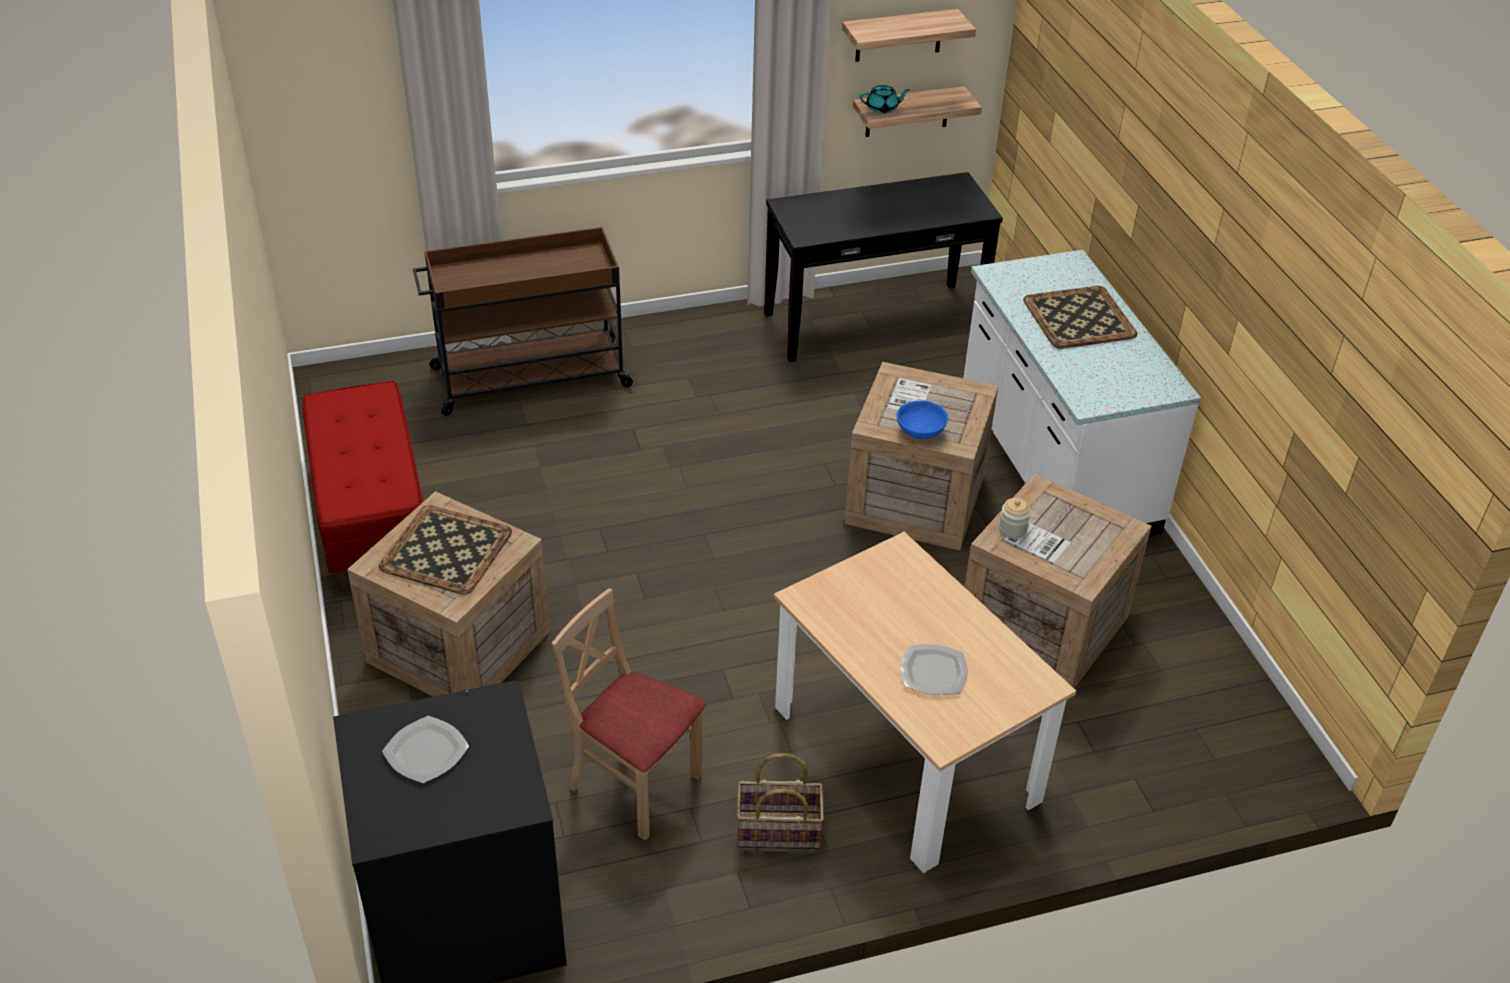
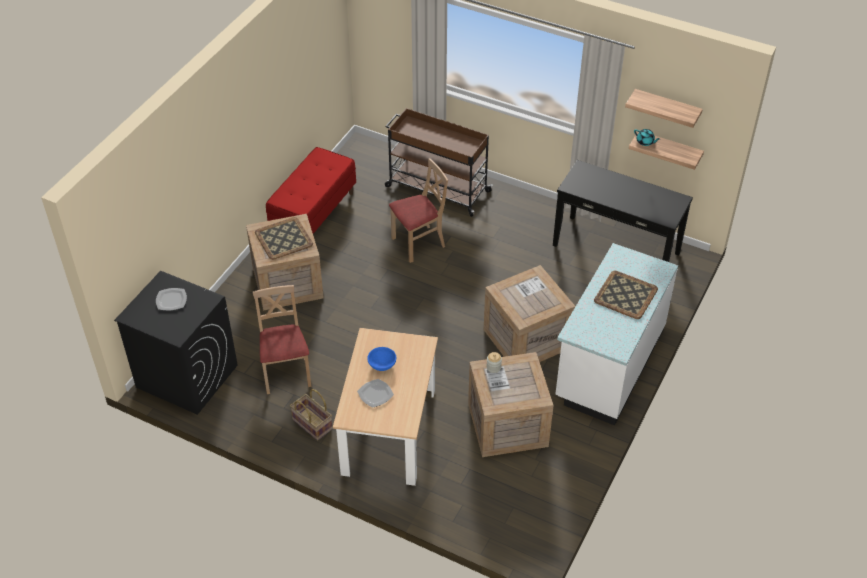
camera: 45 degrees right, 5 degrees up
(598, 465) = (418, 243): none -> beige chair
(920, 431) = (513, 304): blue bowl -> blue bowl (382, 364)

